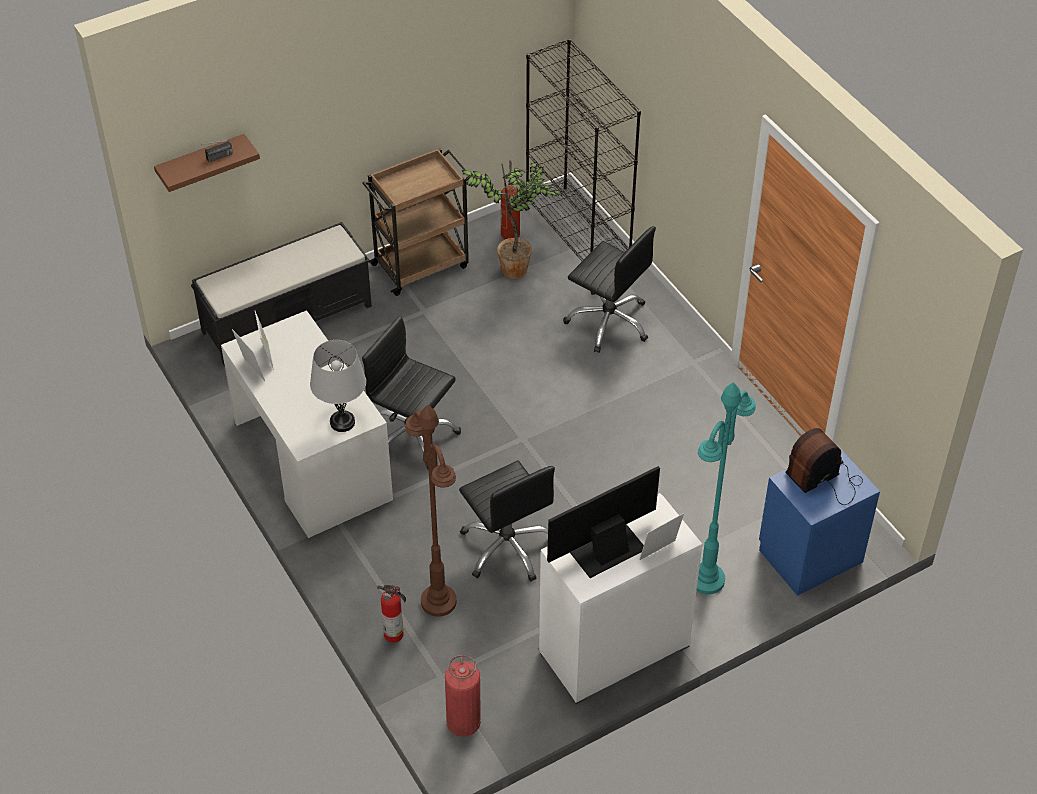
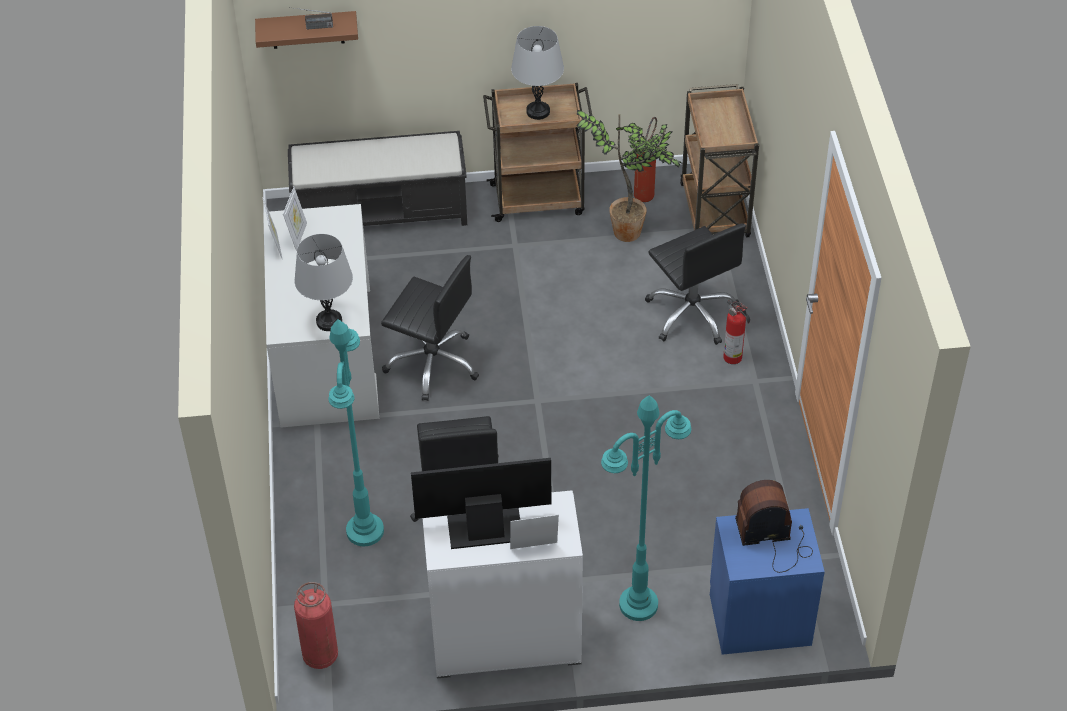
camera: 25 degrees right, 0 degrees up
(395, 635) = (306, 548): fire extinguisher -> fire extinguisher (733, 358)
(412, 436) = (433, 363): black office chair -> black office chair turned 150 degrees clockwise
(418, 183) = (538, 111): none -> grey table lamp
(438, 601) = (365, 530): brown floor lamp -> turquoise floor lamp
(578, 231) = (715, 212): black bookcase -> brown cart

